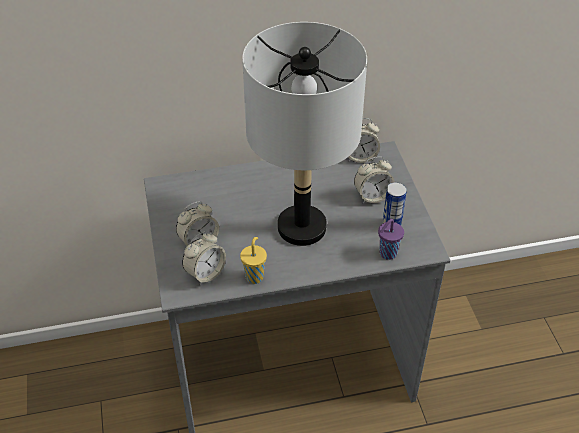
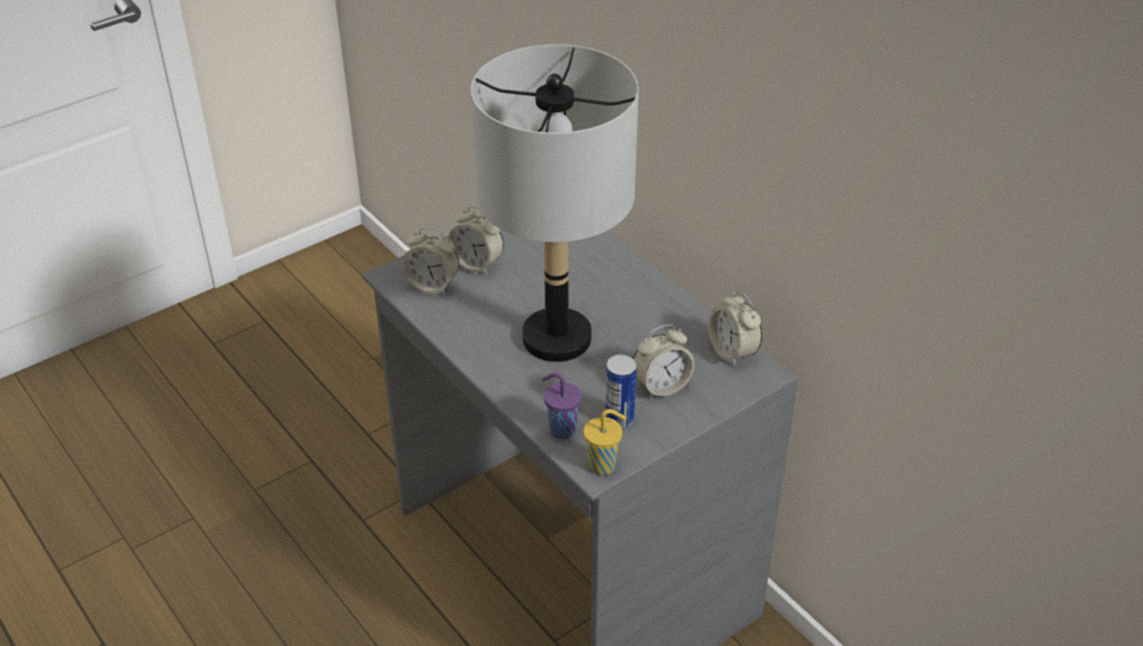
camera: 65 degrees right, 5 degrees down
(254, 276) = (450, 325): yellow cup -> yellow cup (604, 465)
(372, 196) = (661, 386): alarm clock -> alarm clock turned 75 degrees counterclockwise

